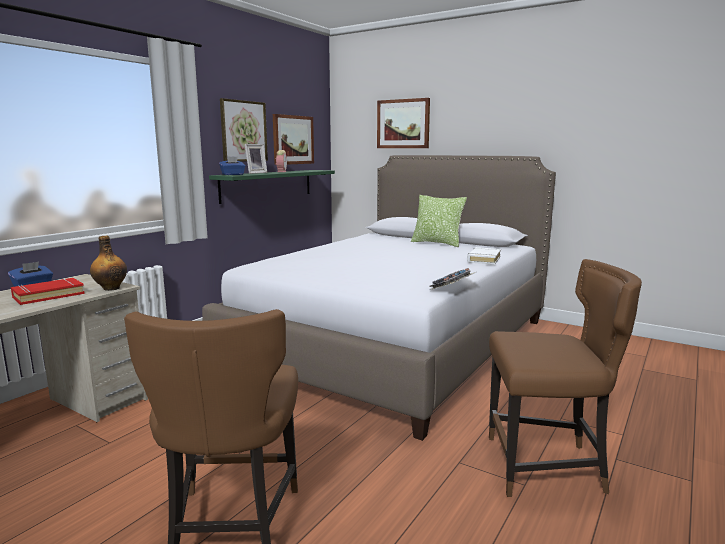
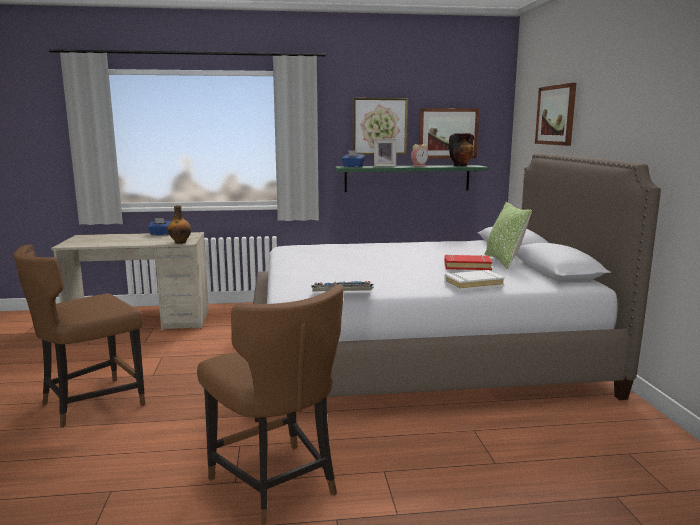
camera: 50 degrees right, 0 degrees up
(48, 295) = (150, 240): red book -> red book (467, 266)
(312, 170) = (460, 166): none -> vase

